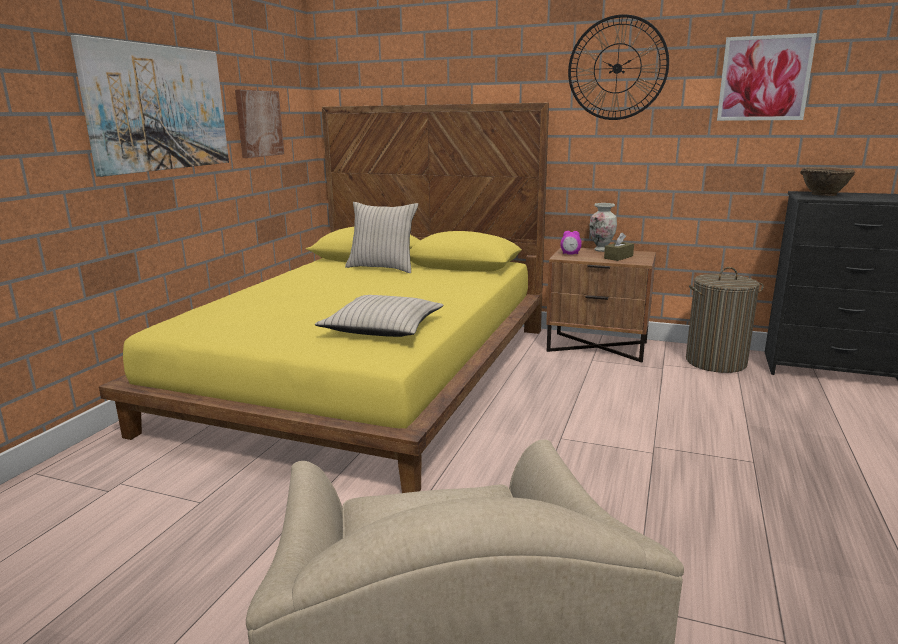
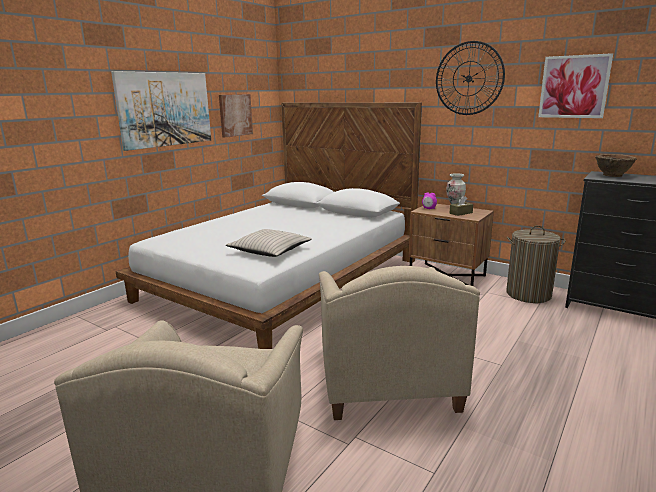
camera: 15 degrees right, 0 degrees up
(368, 375) = (282, 280): yellow bed -> white bed
(382, 268) = (304, 210): beige pillow -> none
(616, 505) = (385, 378): none -> beige armchair

